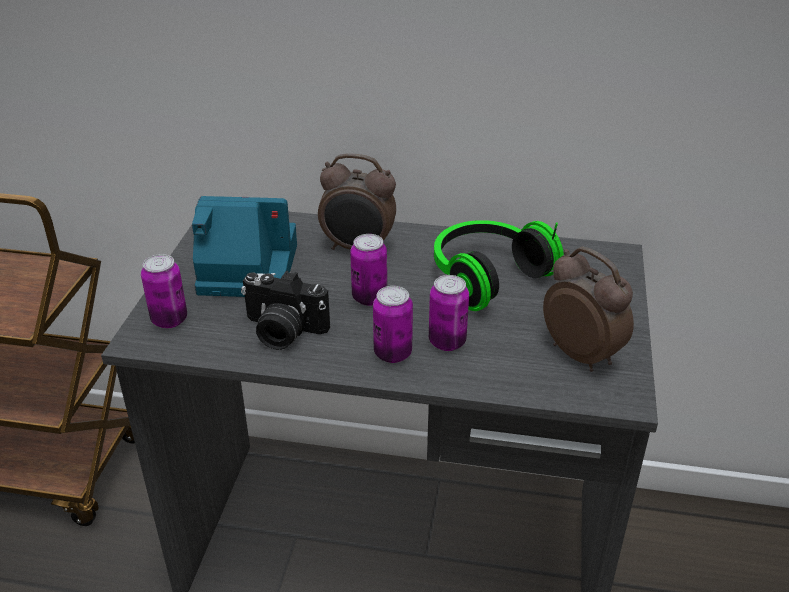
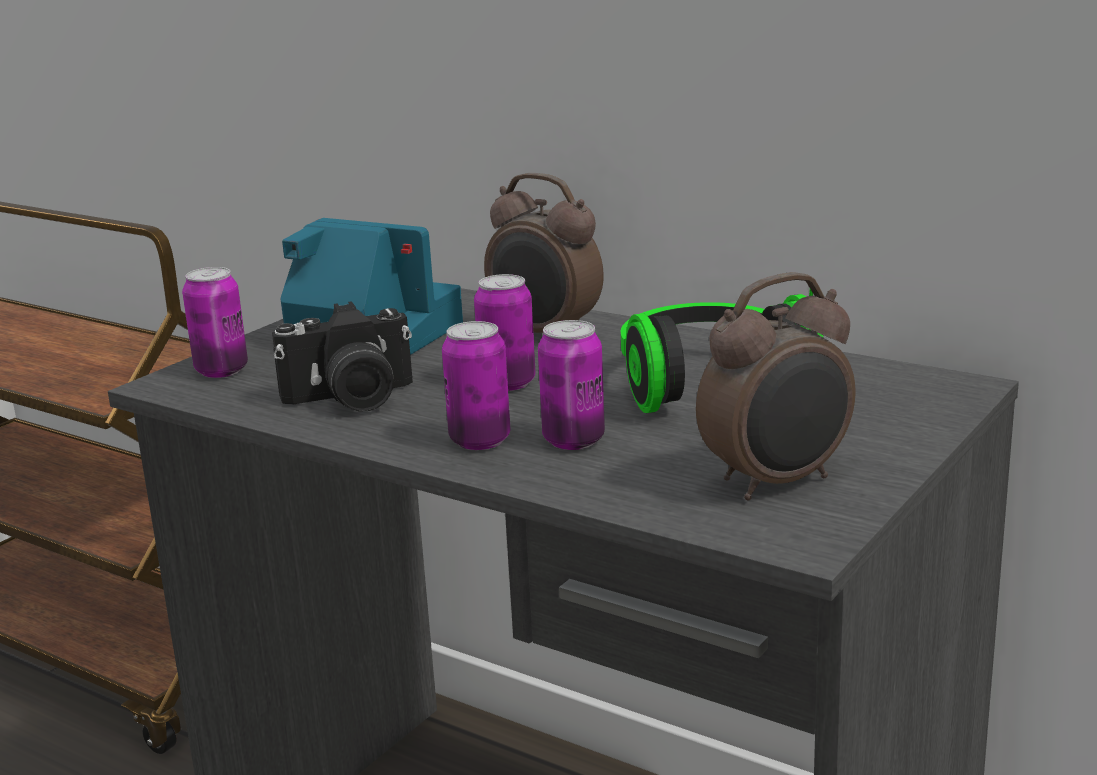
camera: 25 degrees right, 15 degrees down
(282, 331) = (351, 399): camera -> camera turned 60 degrees counterclockwise
(581, 354) = (778, 483): alarm clock -> alarm clock turned 75 degrees clockwise

